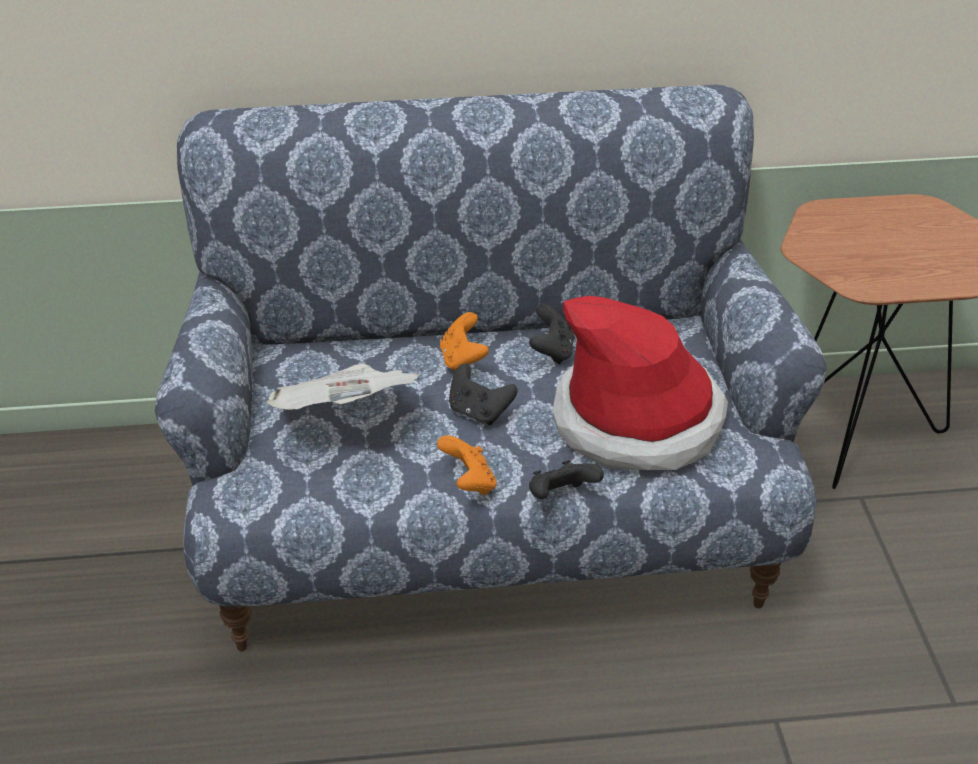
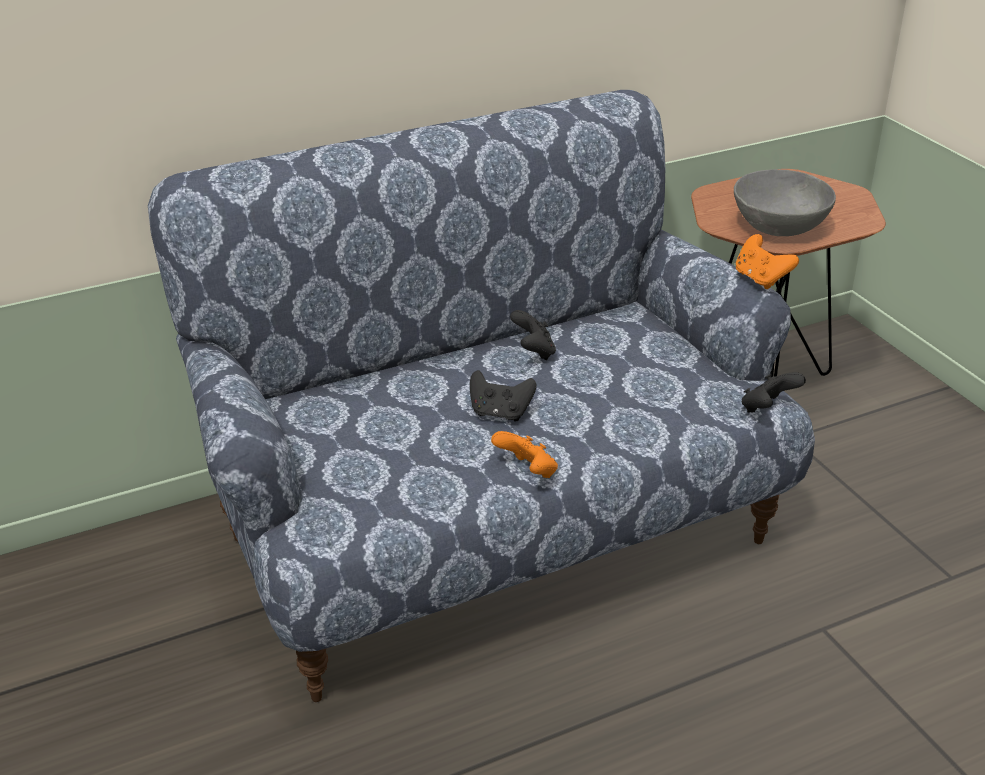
camera: 20 degrees left, 5 degrees down
(346, 417) = (380, 443): newspaper -> none
(462, 360) = (458, 374): orange game controller -> orange game controller (761, 279)
(561, 497) = (614, 465): black game controller -> black game controller (767, 409)
(638, 420) = (642, 390): hat -> none
(870, 268) = (779, 228): none -> grey bowl

